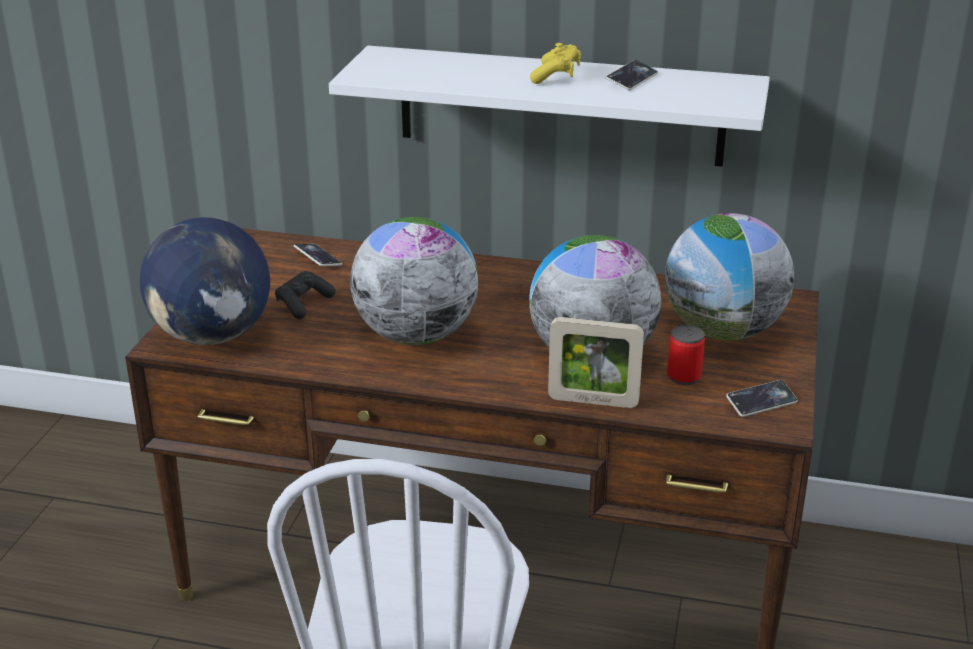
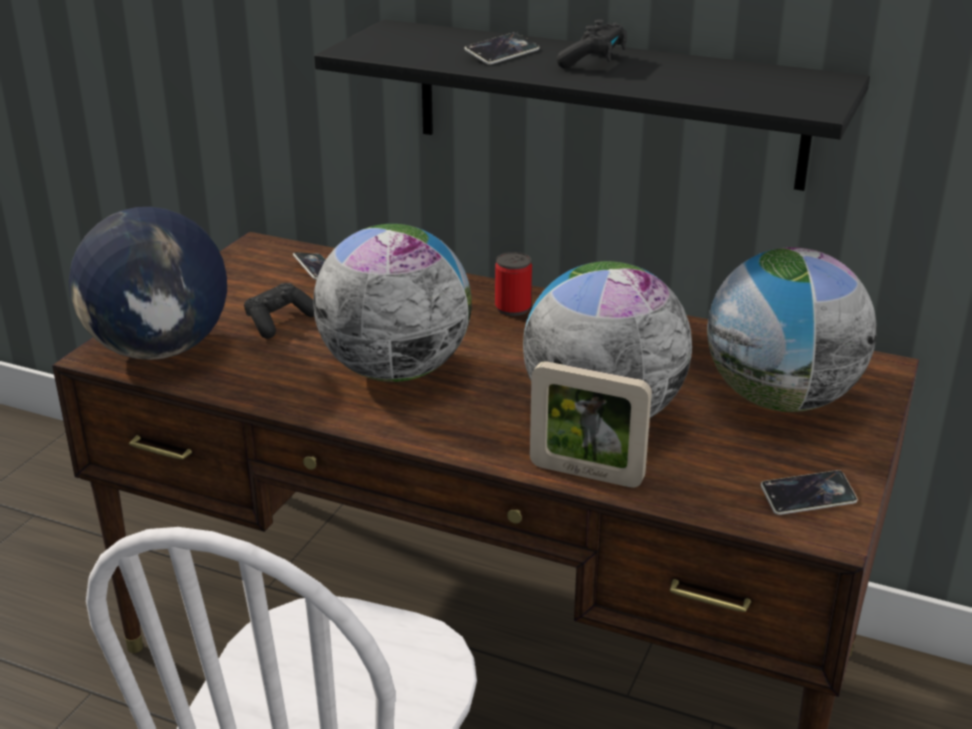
camera: 10 degrees right, 0 degrees up
(556, 76) = (593, 61): yellow game controller -> black game controller
(560, 106) = (606, 103): white shelf -> black shelf
(632, 79) = (687, 70): phone -> phone (502, 54)
(683, 377) = (713, 453): can -> can (513, 308)

